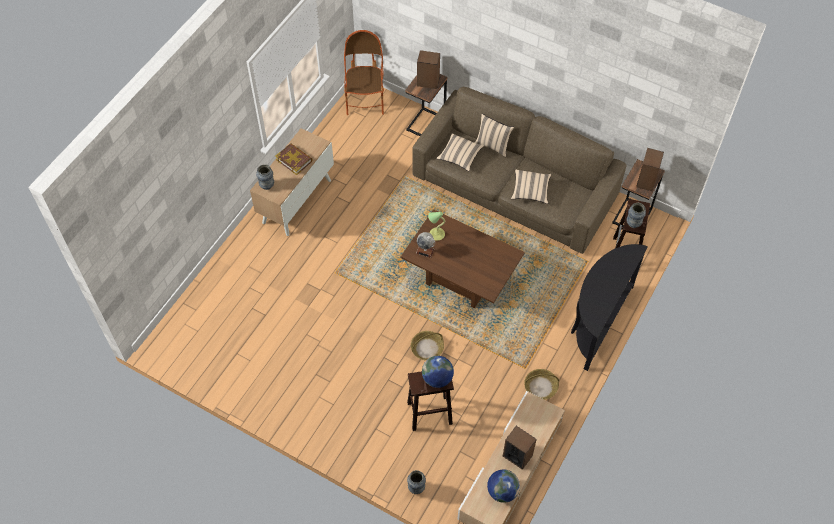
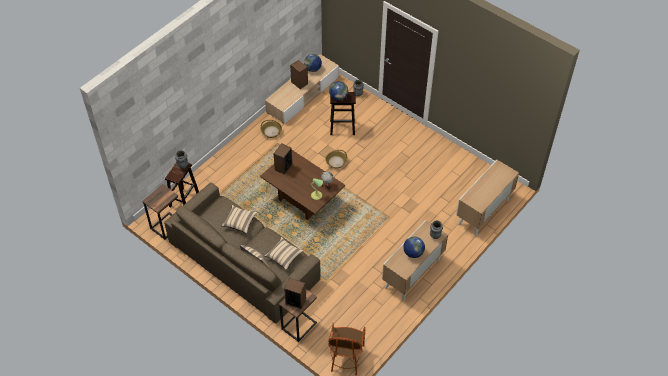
camera: 170 degrees left, 5 degrees down
(202, 300) = (483, 212): none -> cabinet
(294, 160) = (413, 253): book -> globe
(596, 321) = (222, 162): black console table -> none
(646, 181) = (159, 195): speaker -> speaker (283, 167)

